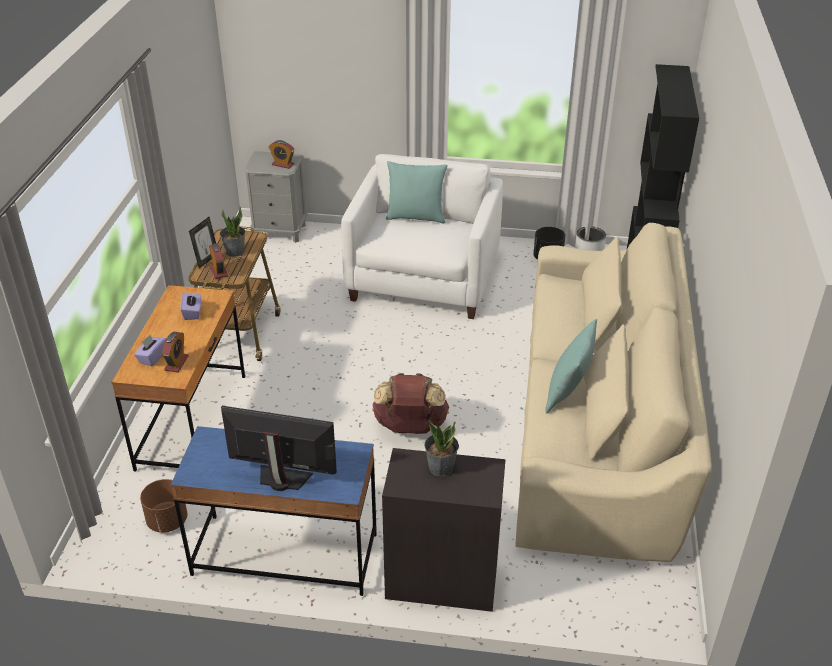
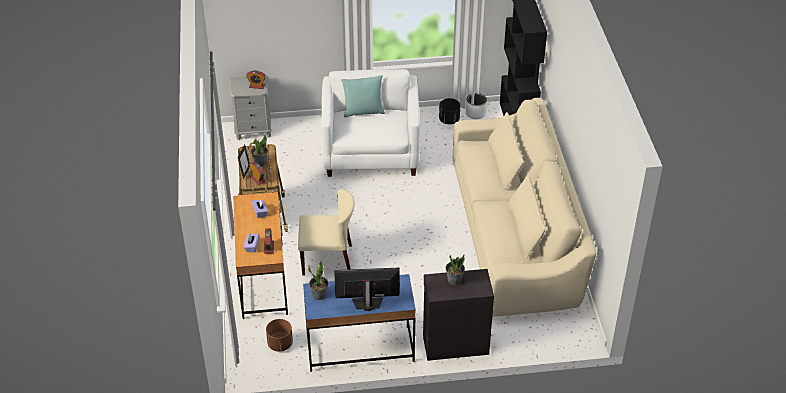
camera: 15 degrees left, 5 degrees up
(212, 449) = (319, 295): none -> potted plant
(299, 410) = (328, 260): none -> beige chair
(410, 427) = (402, 257): brown backpack -> none
(568, 393) = (502, 221): turquoise pillow -> none

